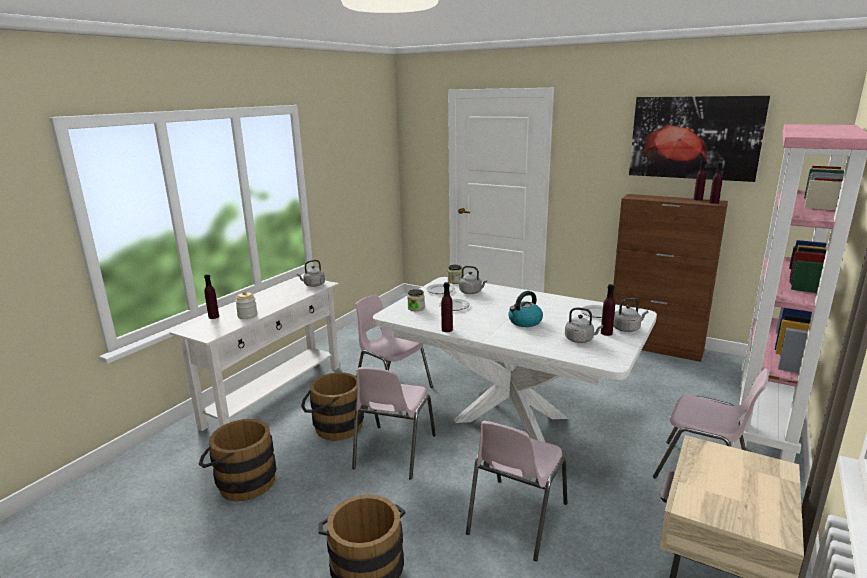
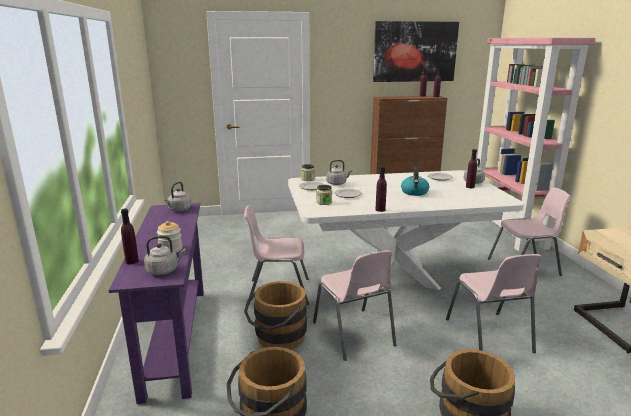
camera: 40 degrees left, 0 degrees up
(274, 395) = (175, 338): white console table -> purple console table
(580, 340) = (467, 194): grey kettle -> grey kettle (164, 270)

